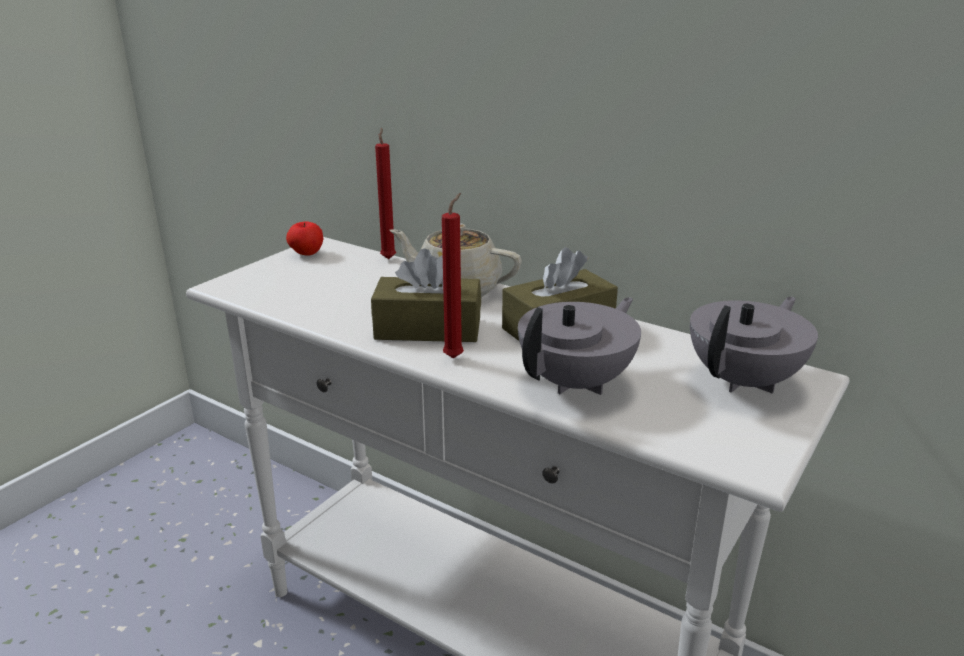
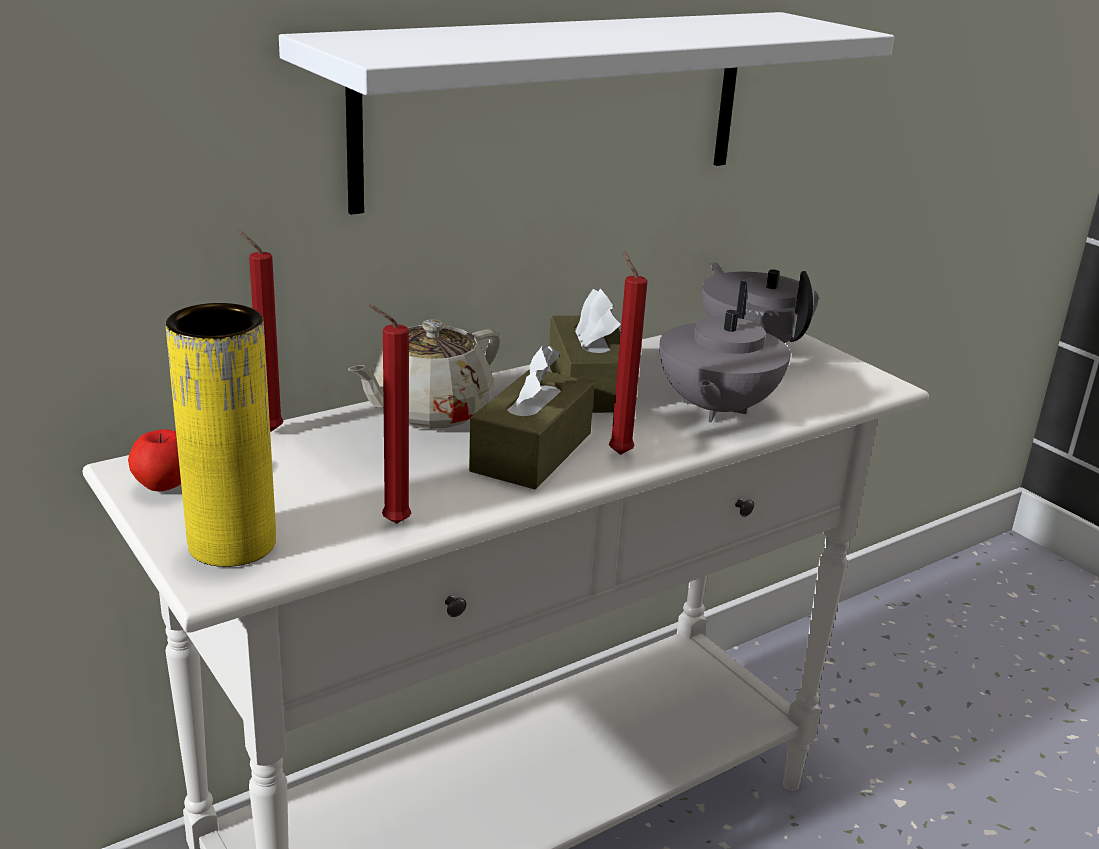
camera: 70 degrees left, 0 degrees up
(257, 280) = (232, 544): none -> yellow vase
(301, 309) = (391, 523): none -> red candle
(578, 382) = (715, 409): grey teapot -> grey teapot turned 135 degrees counterclockwise
(625, 96) = (558, 106): none -> white shelf

